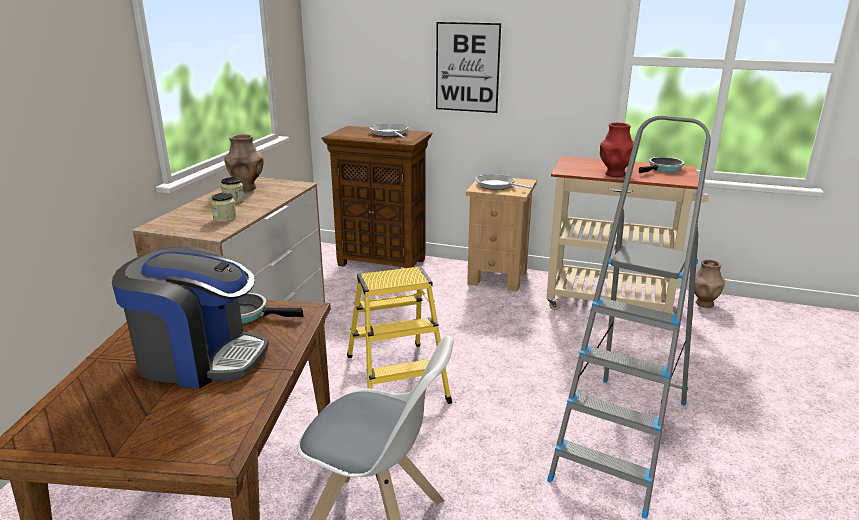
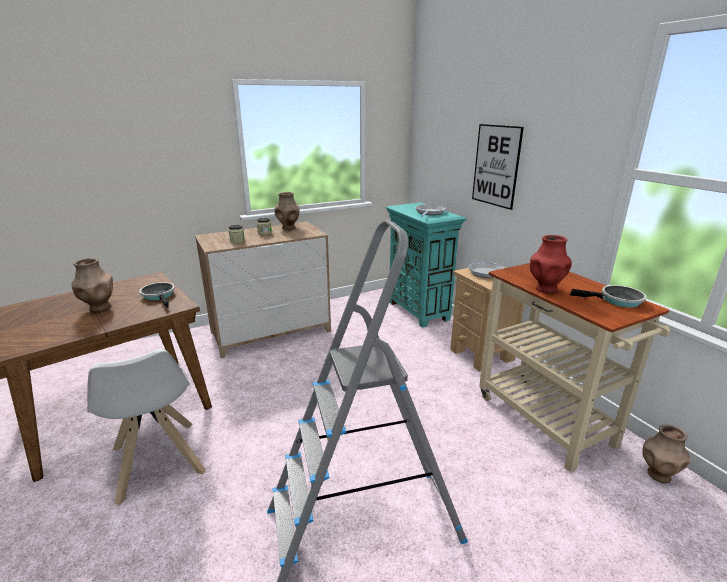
camera: 45 degrees right, 0 degrees up
(199, 358) = (99, 308): coffee machine -> brown vase
(383, 262) = (419, 311): brown cabinet -> turquoise cabinet
(396, 377) = (305, 386): yellow step ladder -> none

